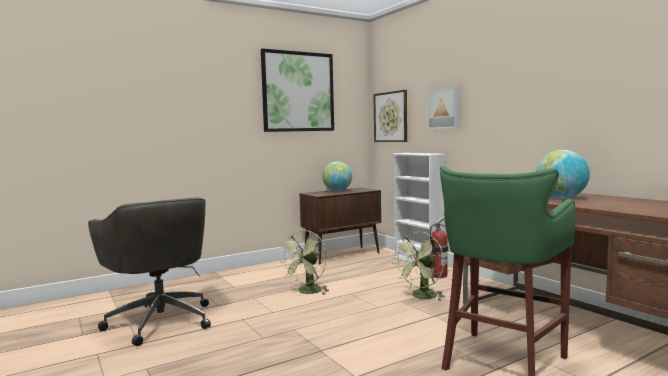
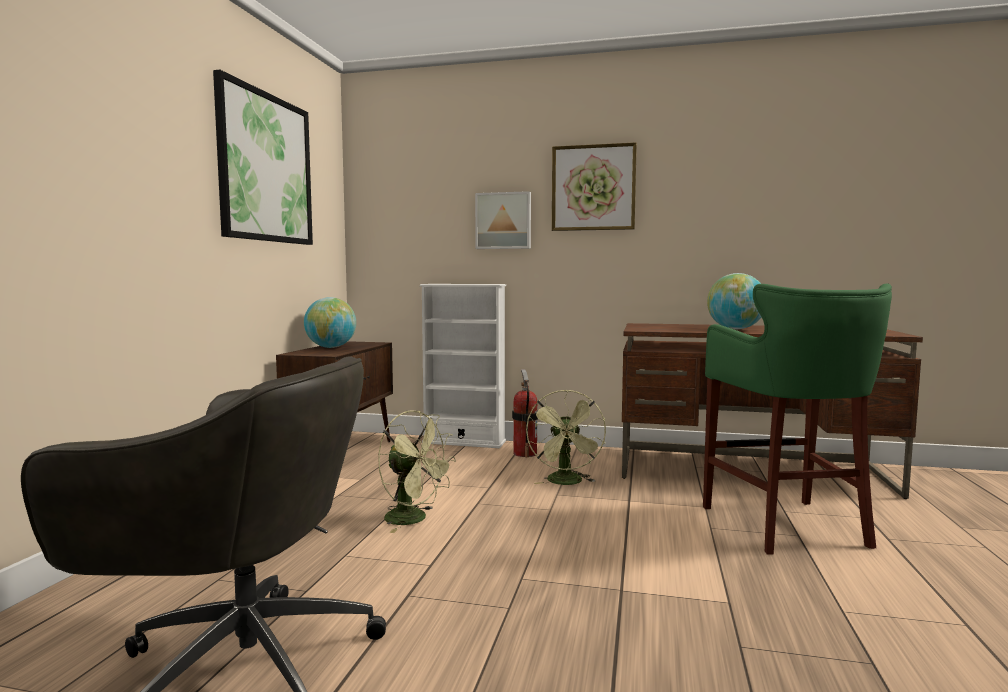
camera: 45 degrees left, 0 degrees up
(307, 292) = (414, 519): green fan -> green fan turned 45 degrees counterclockwise
(390, 117) = (393, 229): picture -> picture (593, 188)

